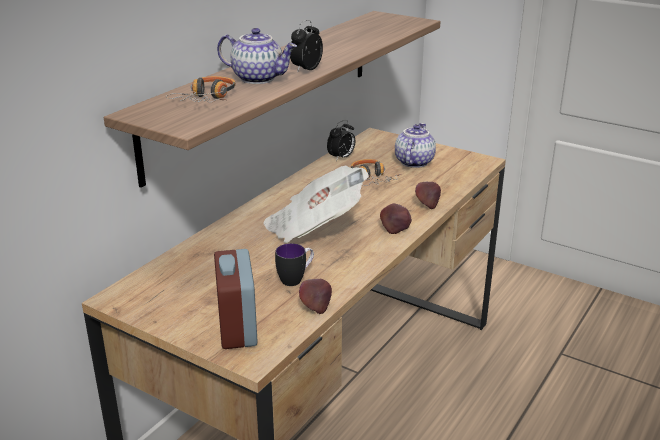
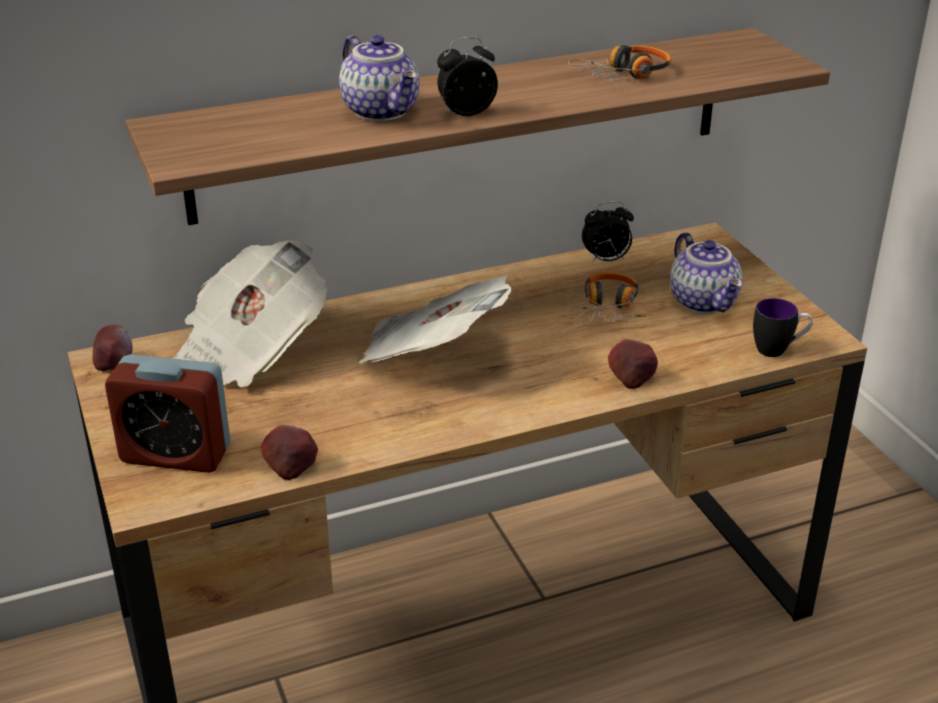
camera: 35 degrees right, 5 degrees up
(205, 261) = (249, 351): none -> newspaper
(207, 99) = (270, 126): headphones -> headphones (624, 75)
(237, 328) = (176, 454): alarm clock -> alarm clock turned 105 degrees counterclockwise
(296, 279) = (318, 419): mug -> mug (778, 350)
(395, 229) = (536, 399): apple -> apple (114, 364)
(413, 162) = (705, 302): teapot -> teapot turned 105 degrees clockwise

